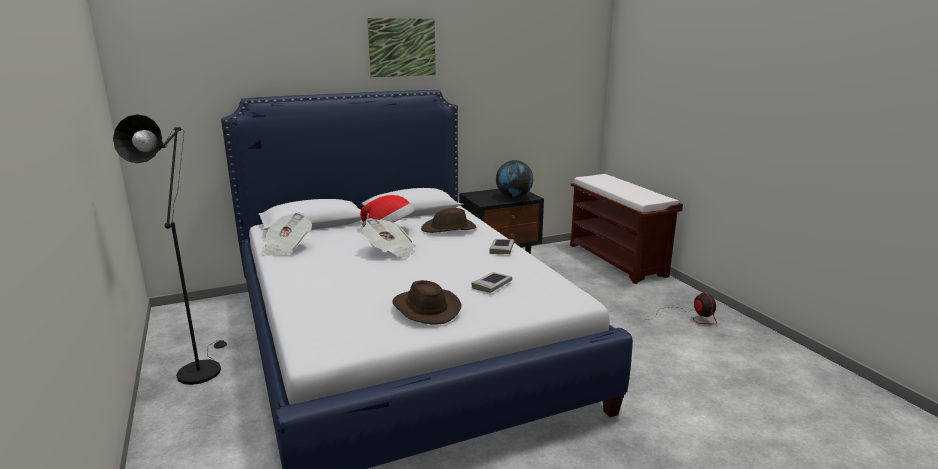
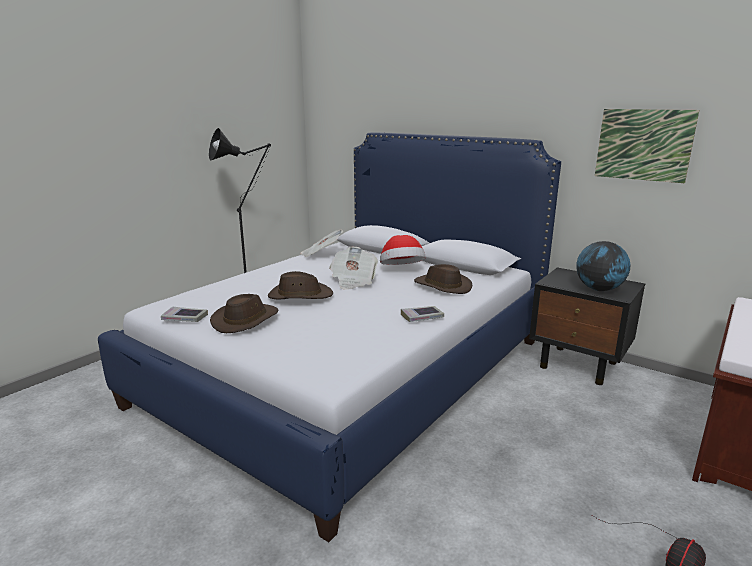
camera: 60 degrees right, 0 degrees up
(397, 276) = (300, 295): none -> brown hat
(402, 47) = (512, 90): picture -> picture (643, 145)
(492, 285) = (323, 333): book -> book (184, 318)

